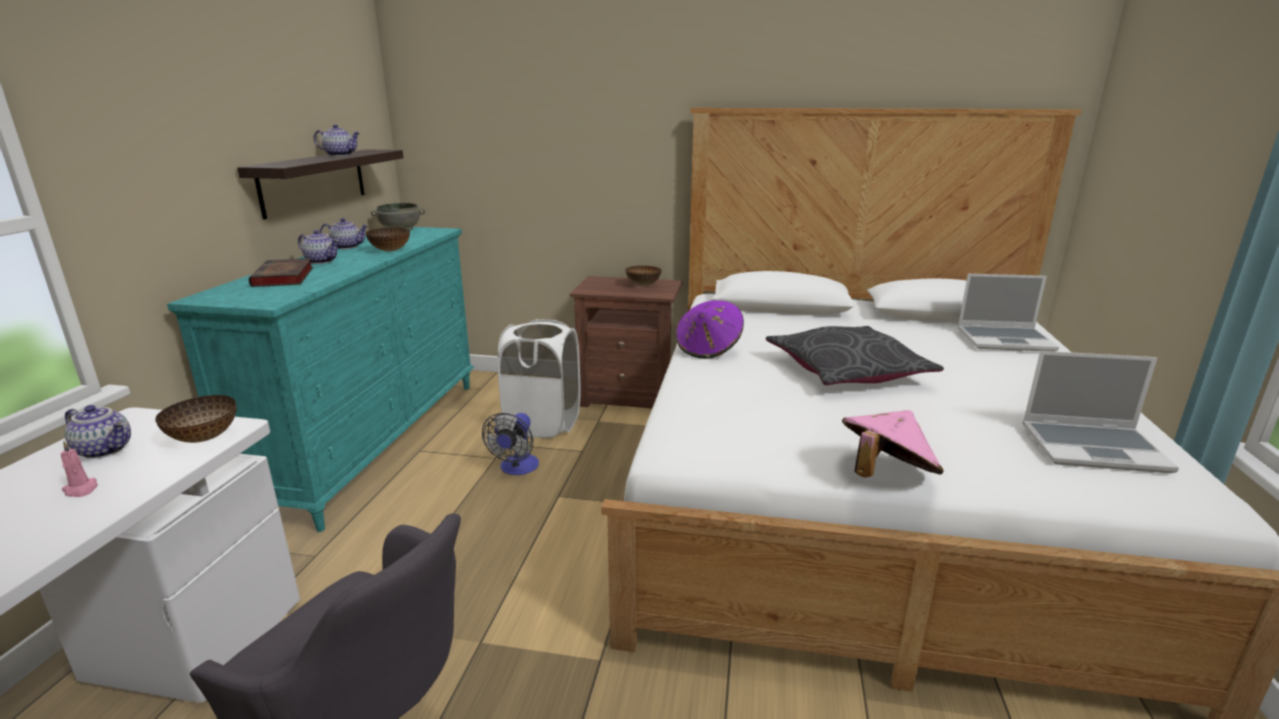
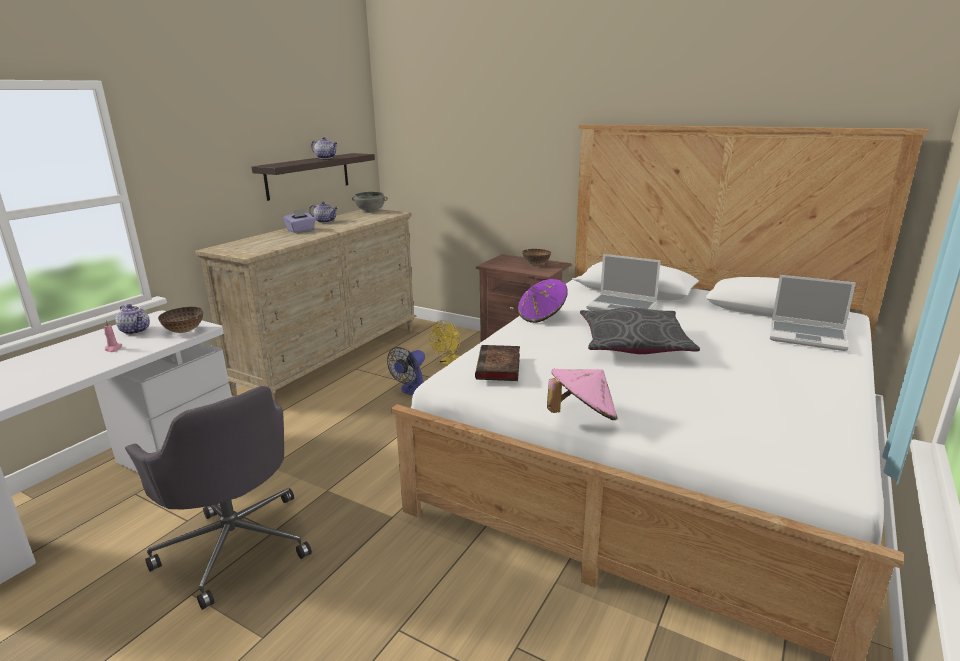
camera: 20 degrees right, 0 degrees up
(284, 278) = (269, 239): book -> book (499, 367)
(322, 261) = (301, 230): teapot -> purple tissue box
(377, 441) = (333, 359): turquoise dresser -> beige dresser
(390, 251) = (348, 226): bowl -> none
(543, 424) = (448, 363): white laundry basket -> yellow fan
(1094, 448) = (780, 426): laptop -> laptop (622, 307)

